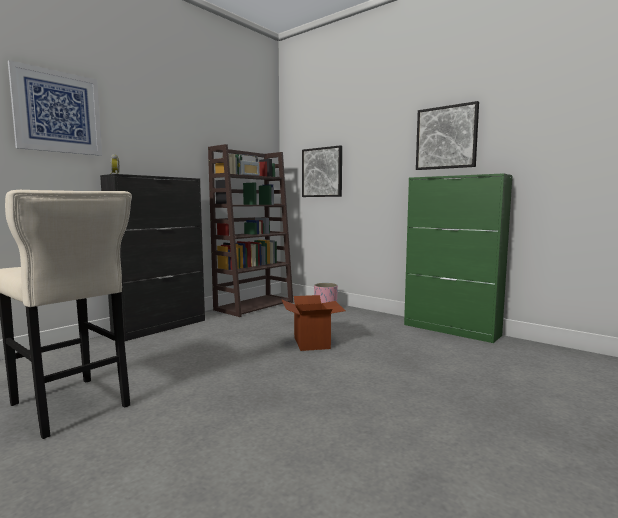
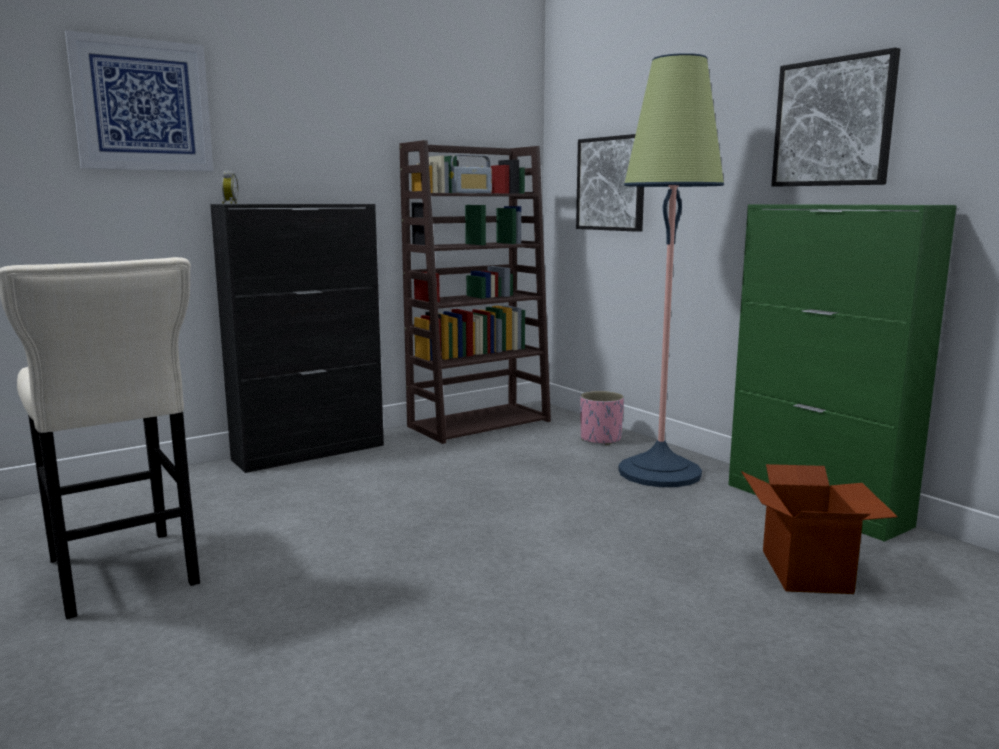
camera: 15 degrees right, 5 degrees up
(312, 342) = (536, 505): cardboard box -> cardboard box (807, 571)
(366, 322) = (659, 472): none -> floor lamp

